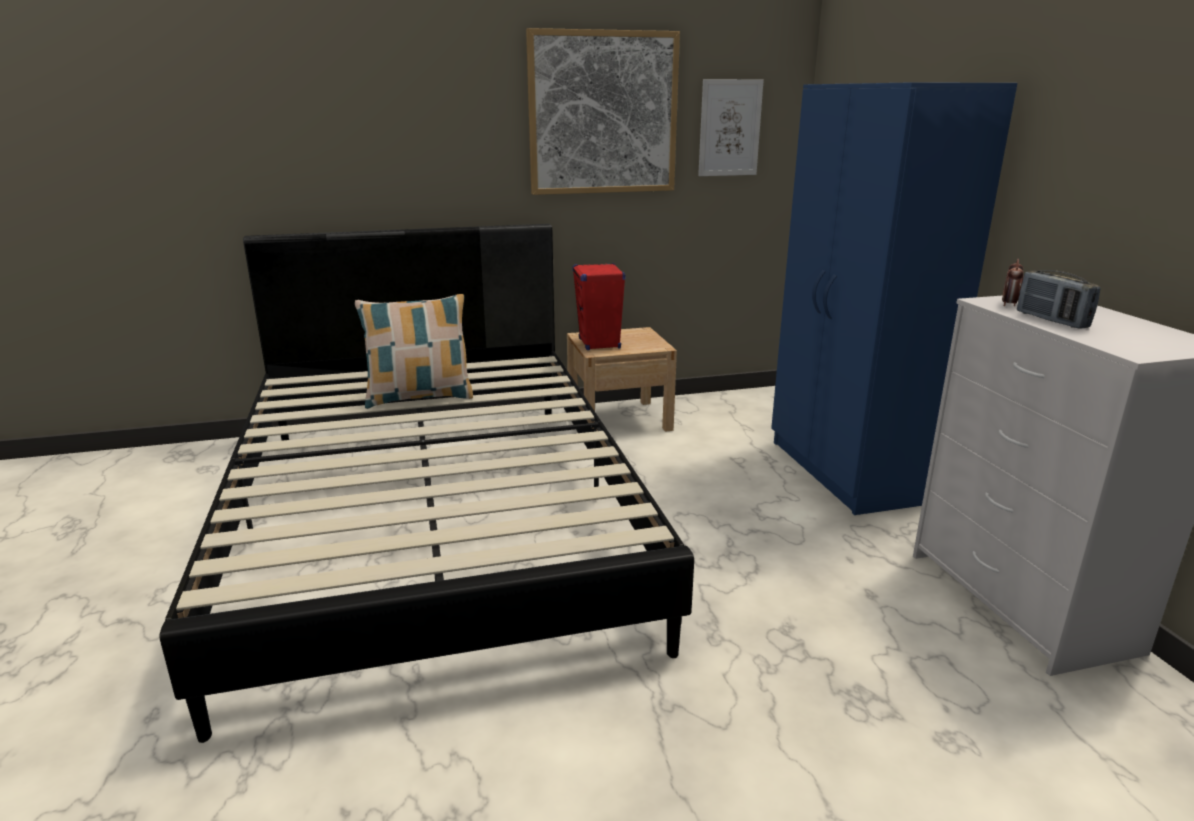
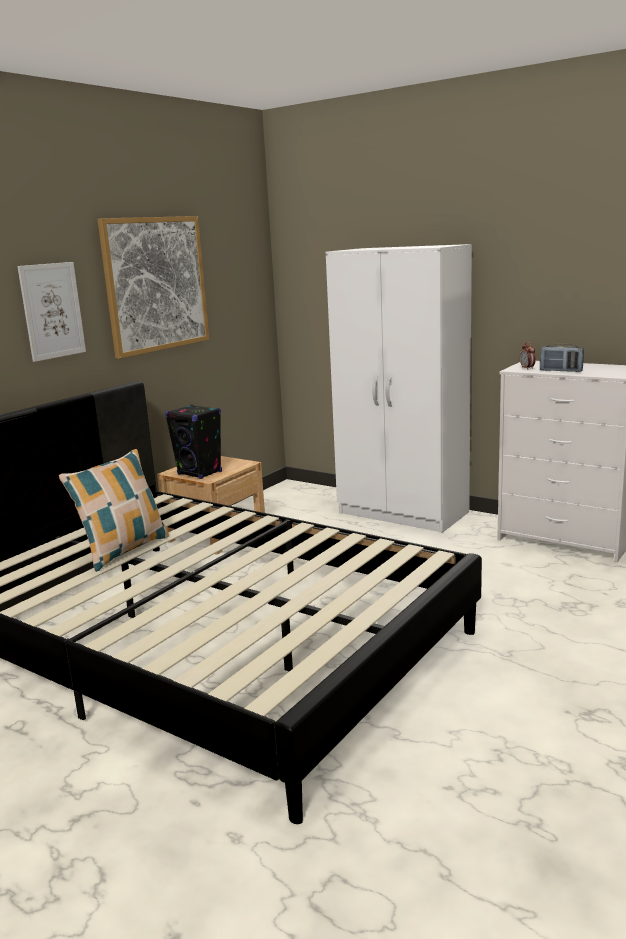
camera: 40 degrees left, 5 degrees down
(599, 344) = (200, 473): red speaker -> black speaker
(729, 128) = (232, 287): picture -> picture (52, 311)
(847, 472) = (403, 513): blue wardrobe -> white wardrobe

